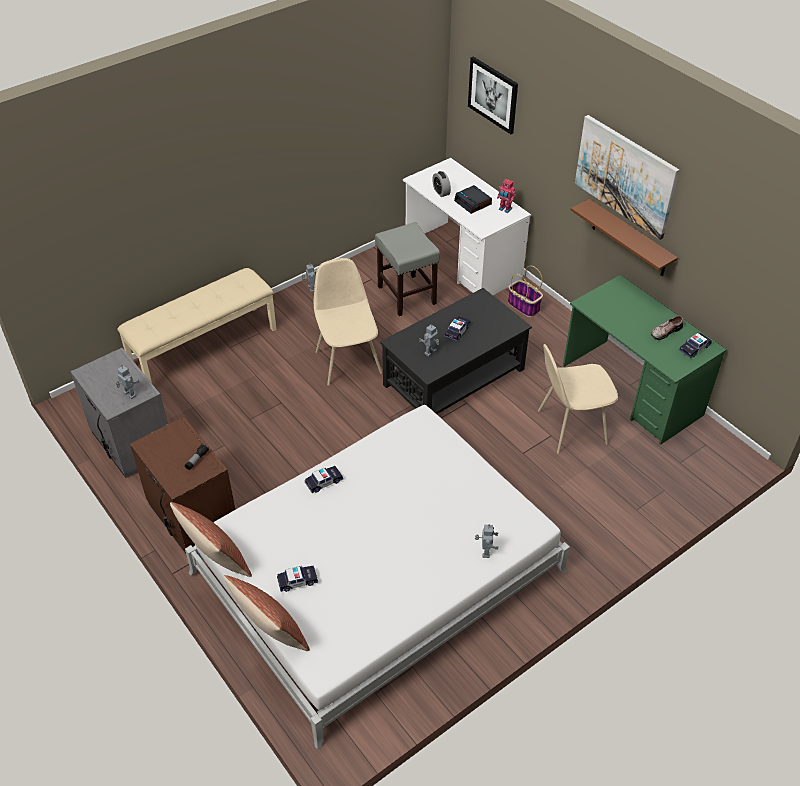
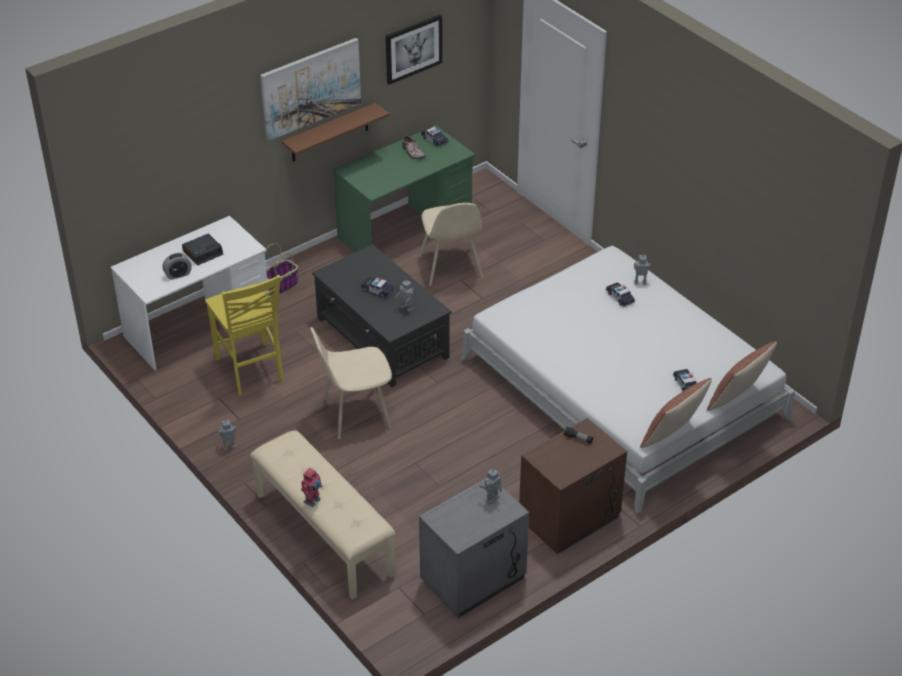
camera: 90 degrees left, 5 degrees down
(324, 482) = (575, 375): toy car -> toy car (620, 297)
(406, 295) = (250, 370): grey stool -> yellow chair
(493, 94) = (146, 155): picture -> picture (413, 48)
(504, 209) = (218, 232): toy robot -> toy robot (313, 501)

